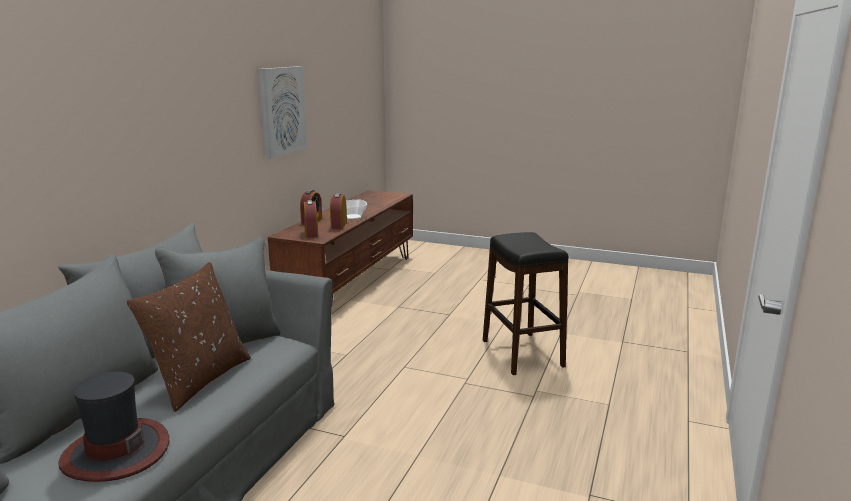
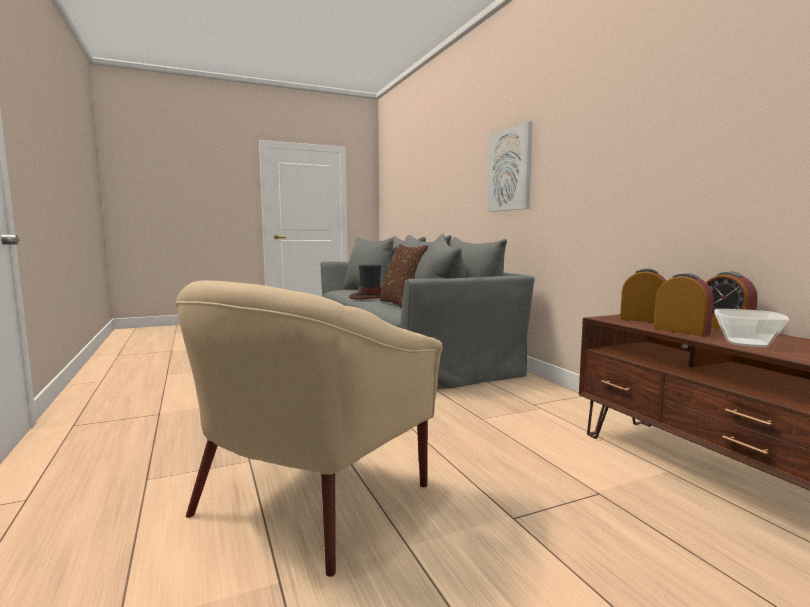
camera: 135 degrees right, 10 degrees down
(282, 111) = (729, 136): picture -> picture (509, 170)
(522, 353) = (309, 499): black stool -> beige armchair

